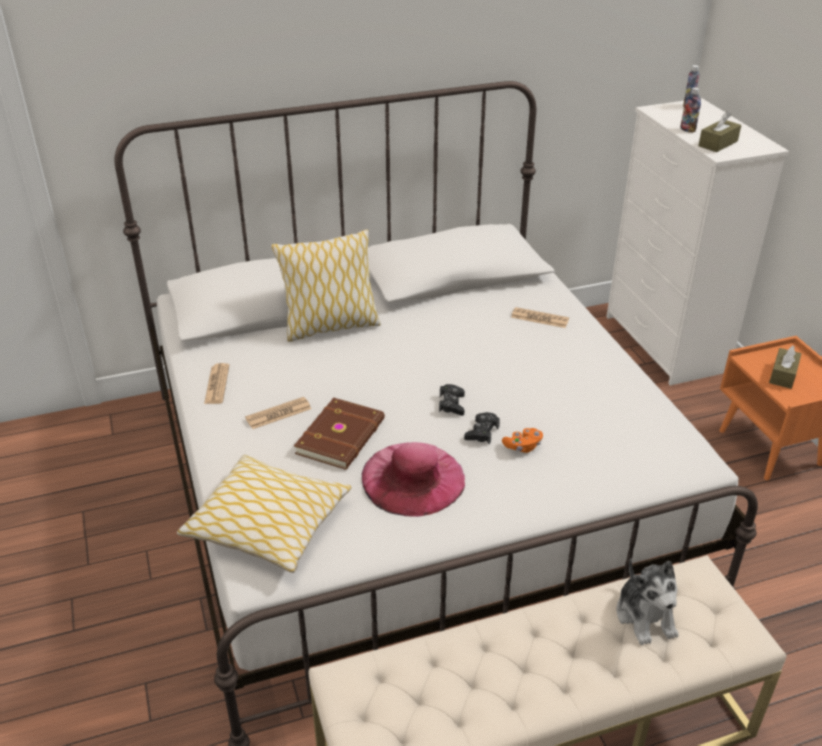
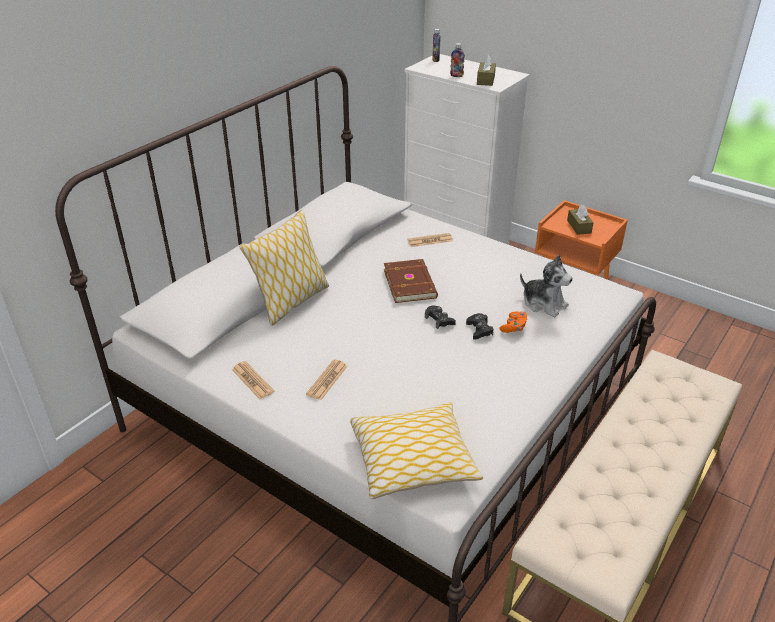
camera: 35 degrees left, 0 degrees up
(342, 437) = (392, 375): brown book -> brown book (411, 283)
(412, 478) = (471, 380): pink hat -> none
(645, 616) = (662, 401): plush toy -> plush toy (543, 303)

